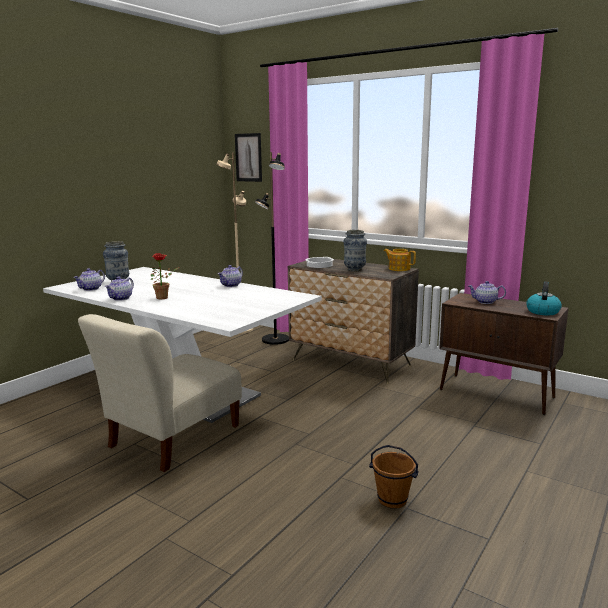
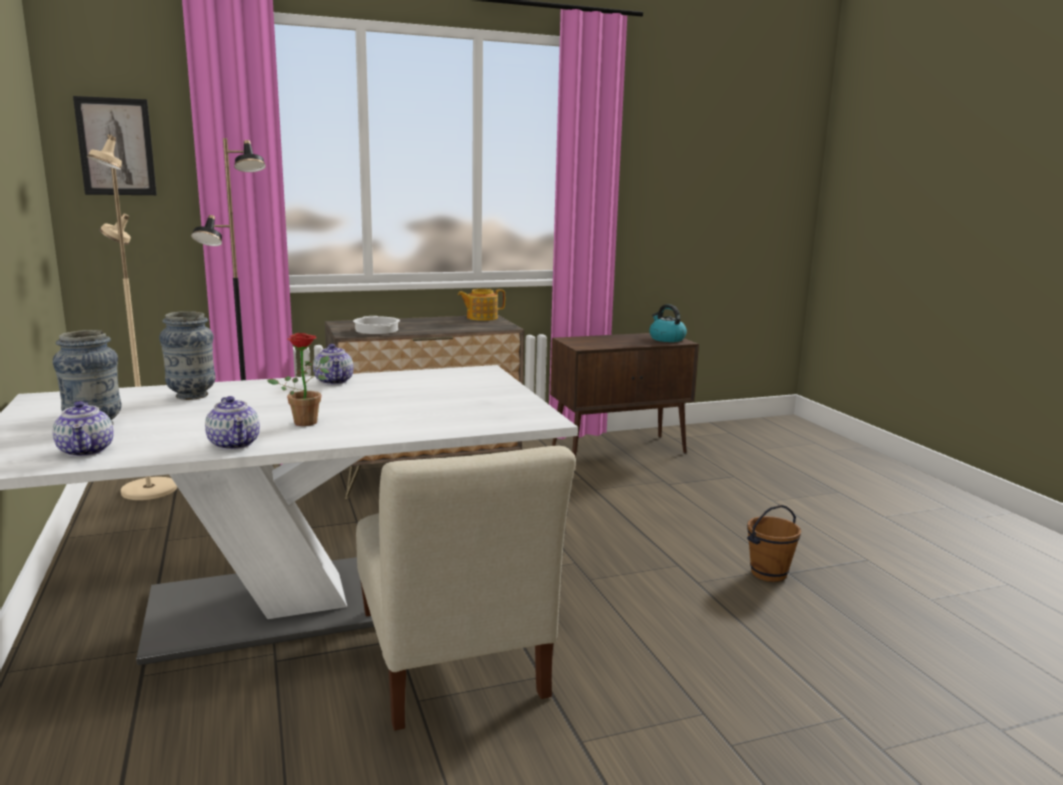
camera: 55 degrees left, 0 degrees up
(354, 270) = (442, 327): vase -> vase (192, 396)
(485, 302) = (603, 341): teapot -> none

